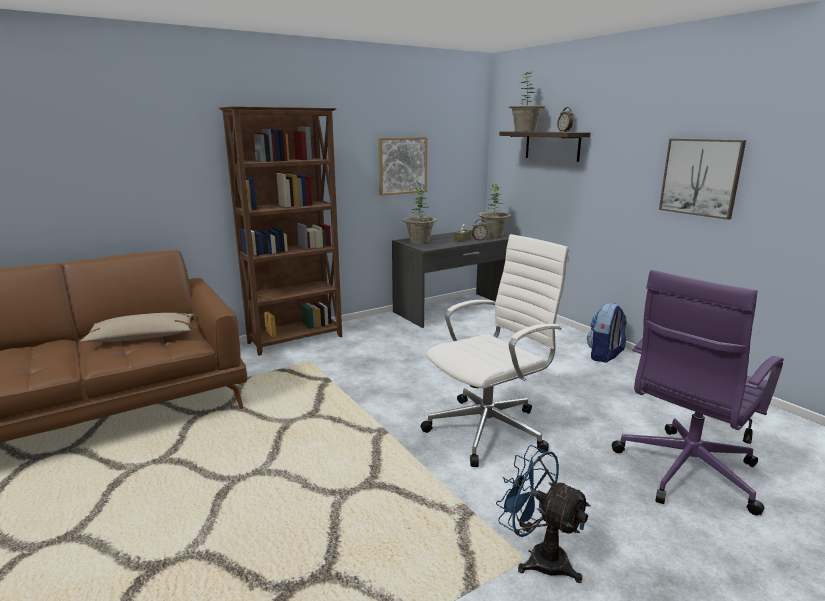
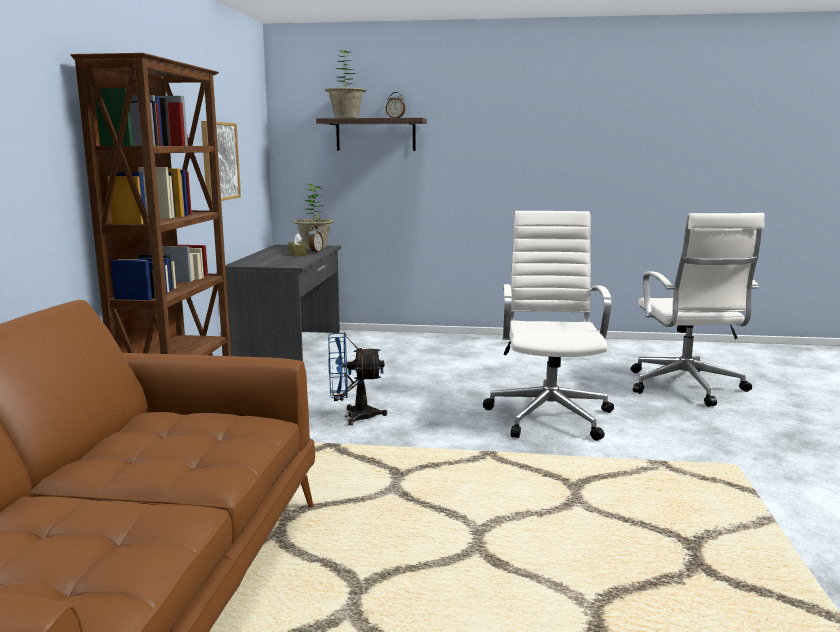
camera: 50 degrees left, 5 degrees down
(142, 337) = (169, 442): beige pillow -> none
(419, 241) = (261, 262): potted plant -> none
(538, 557) = (736, 460): blue fan -> blue fan (353, 416)
(604, 356) = (498, 344): backpack -> none
(685, 472) = (685, 387): purple office chair -> white office chair
(700, 177) = (553, 156): picture -> none

